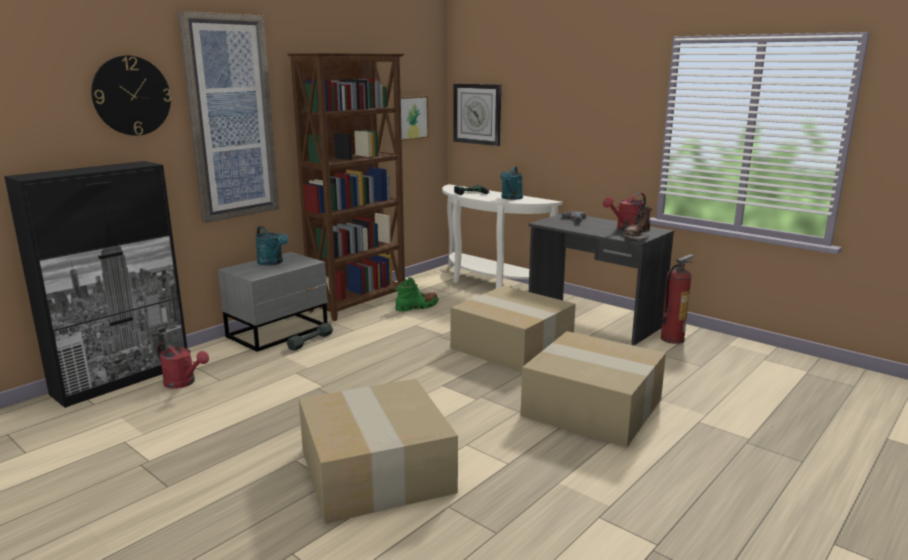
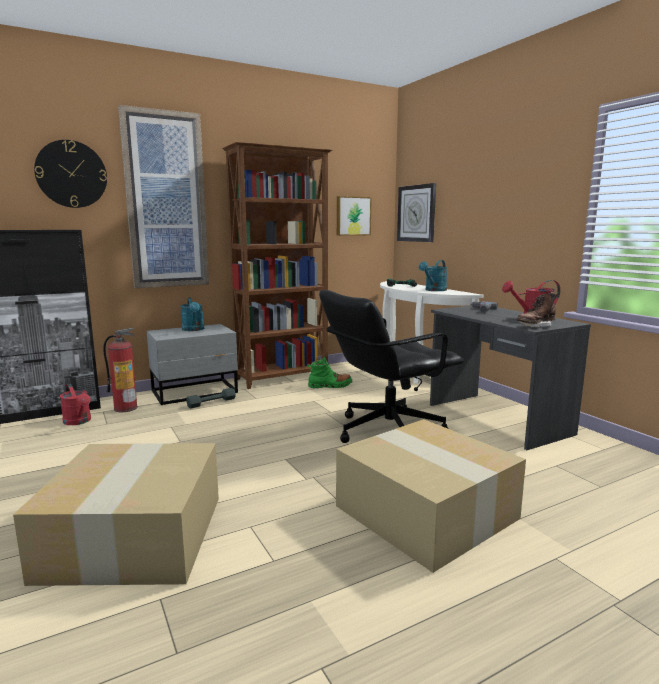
camera: 20 degrees right, 5 degrees down
(510, 346) = (387, 431): cardboard box -> black office chair
(672, 339) = (579, 449): fire extinguisher -> fire extinguisher (126, 408)

